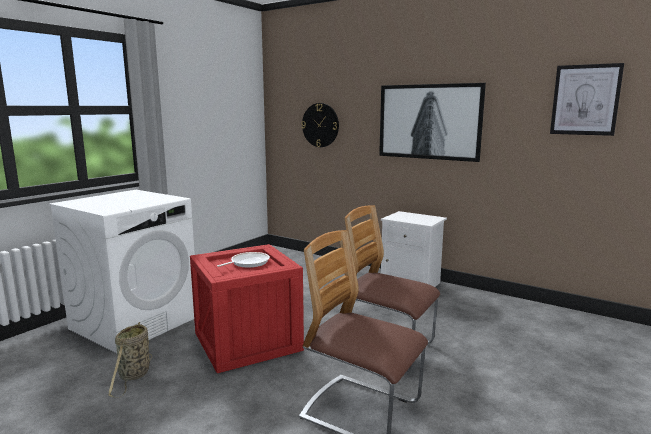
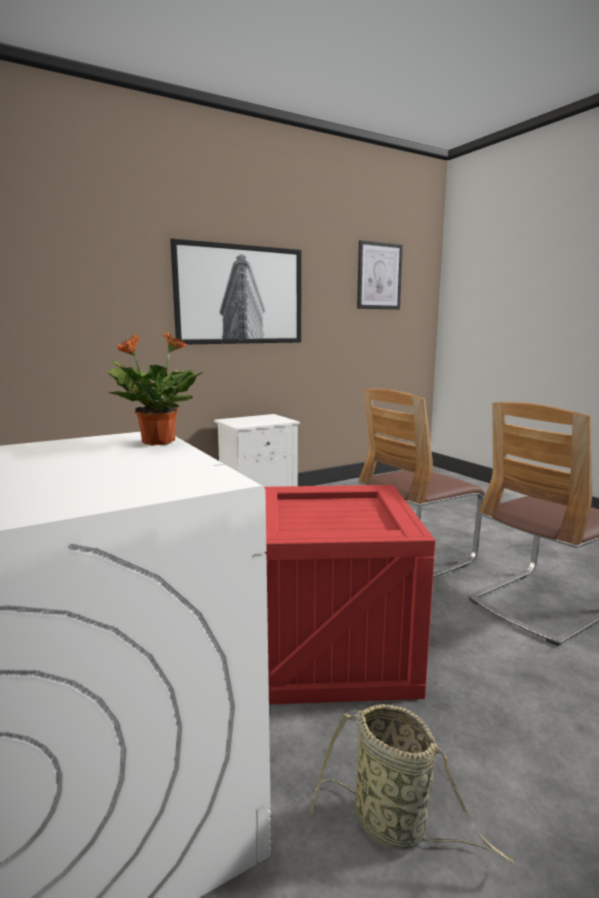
camera: 65 degrees left, 0 degrees up
(163, 201) = (157, 442): none -> potted plant
(248, 263) = (324, 513): frying pan -> none
(320, 125) = (53, 298): wall clock -> none

